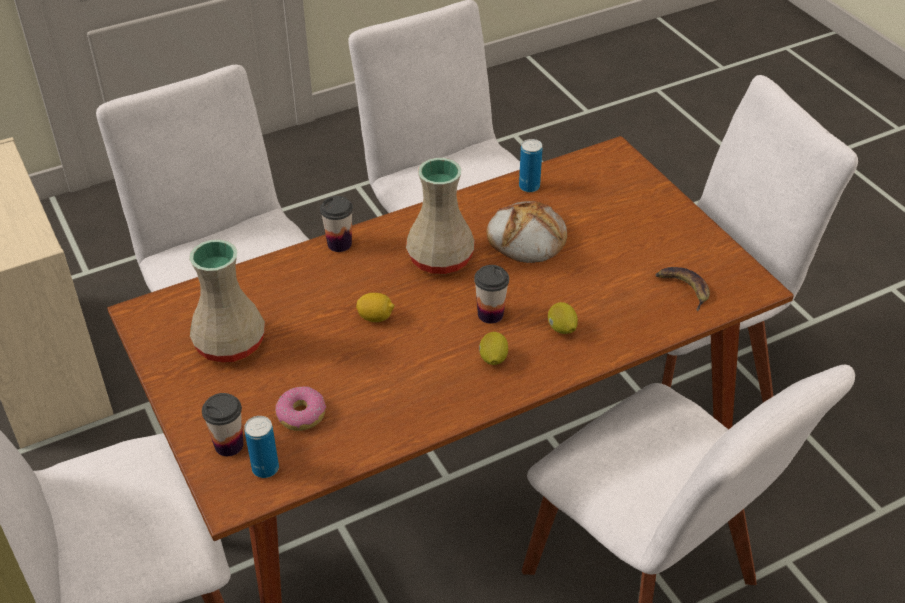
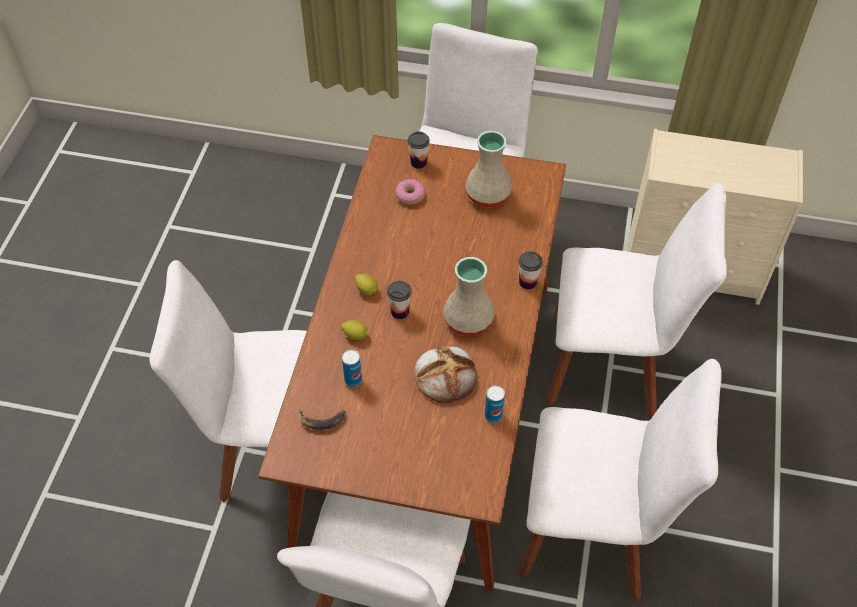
camera: 130 degrees right, 10 degrees up
(265, 468) = (391, 167): can -> can (353, 380)
(375, 317) = (448, 261): lemon -> none

